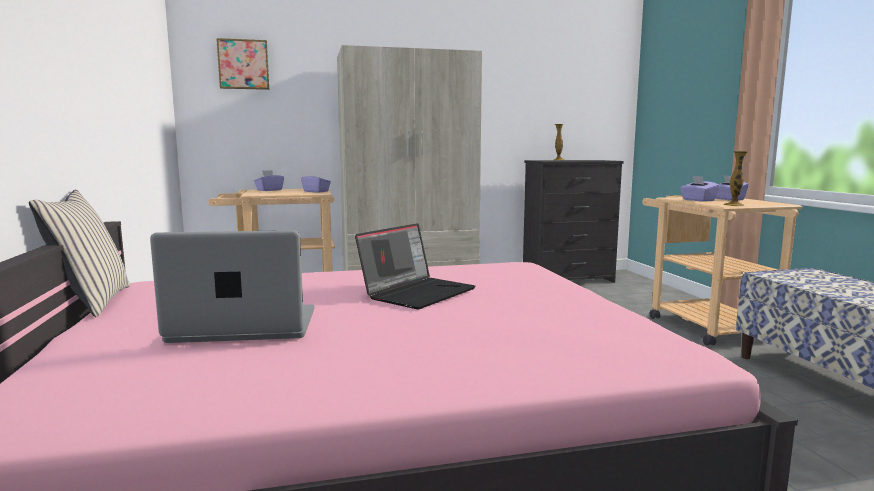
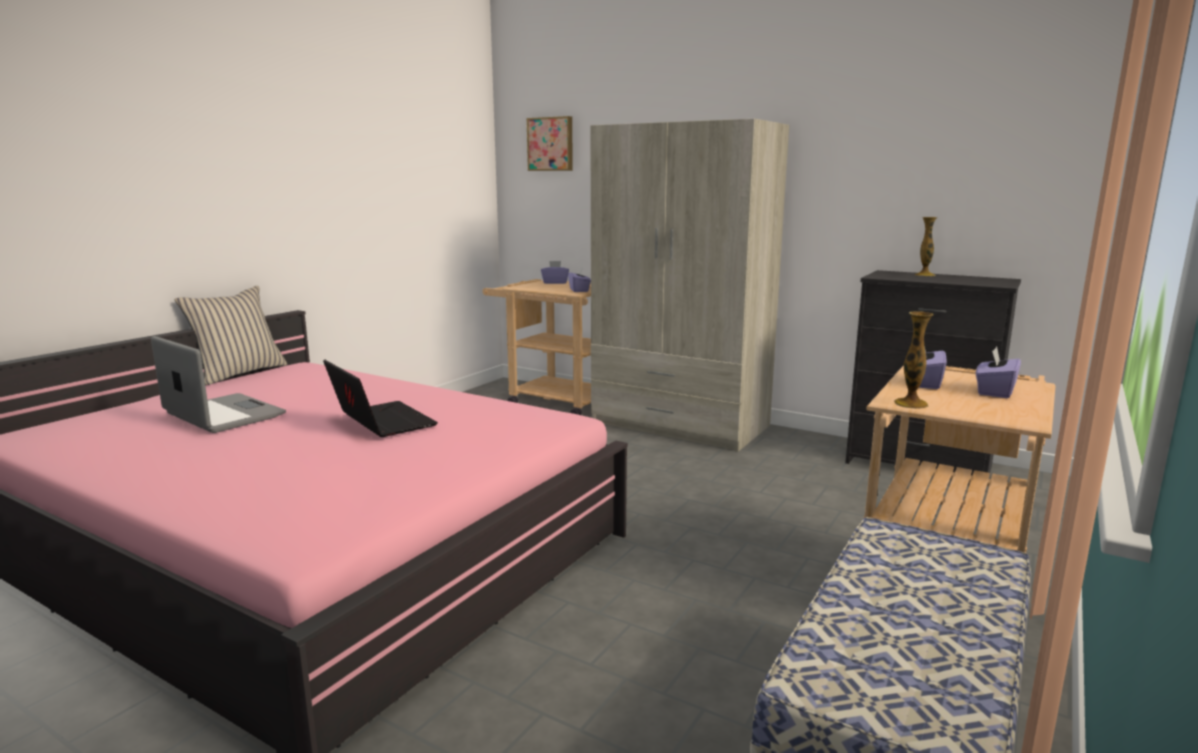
camera: 45 degrees right, 5 degrees up
(417, 292) = (380, 422): laptop -> laptop turned 120 degrees counterclockwise

